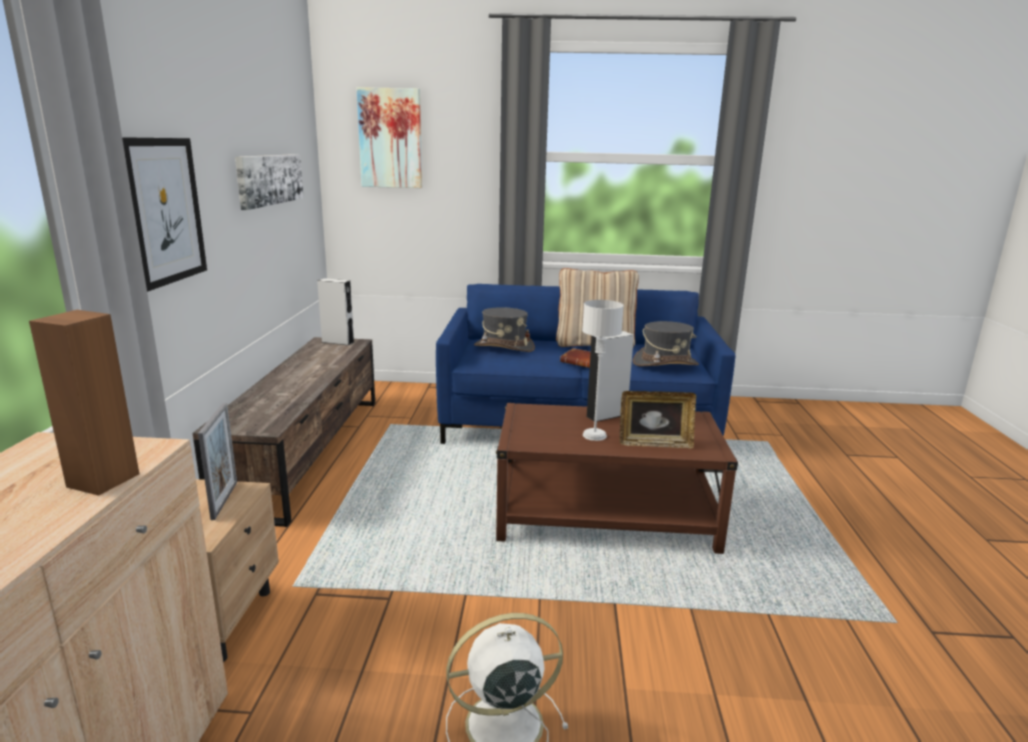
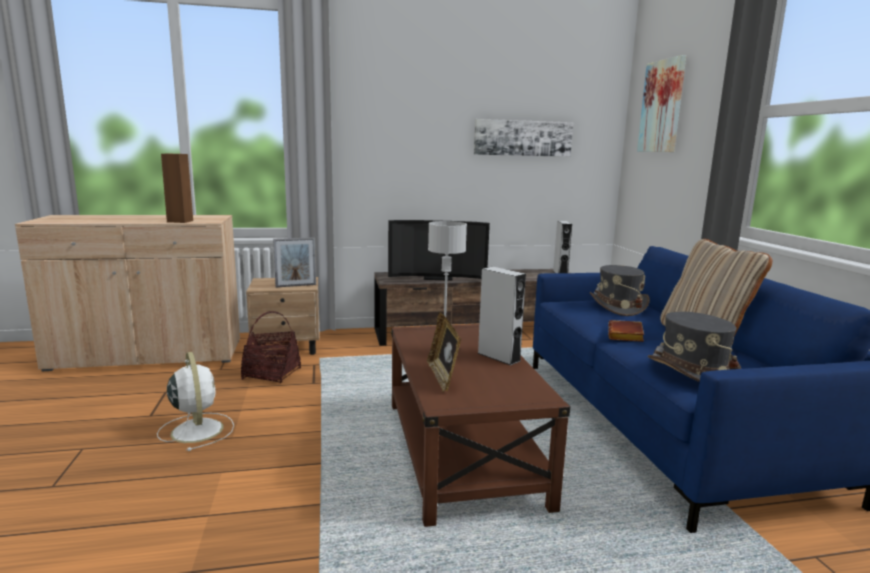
camera: 75 degrees right, 5 degrees down
(162, 211) = (383, 144): picture -> none
(286, 398) = (437, 278): none -> television
(324, 641) = (272, 374): none -> basket

